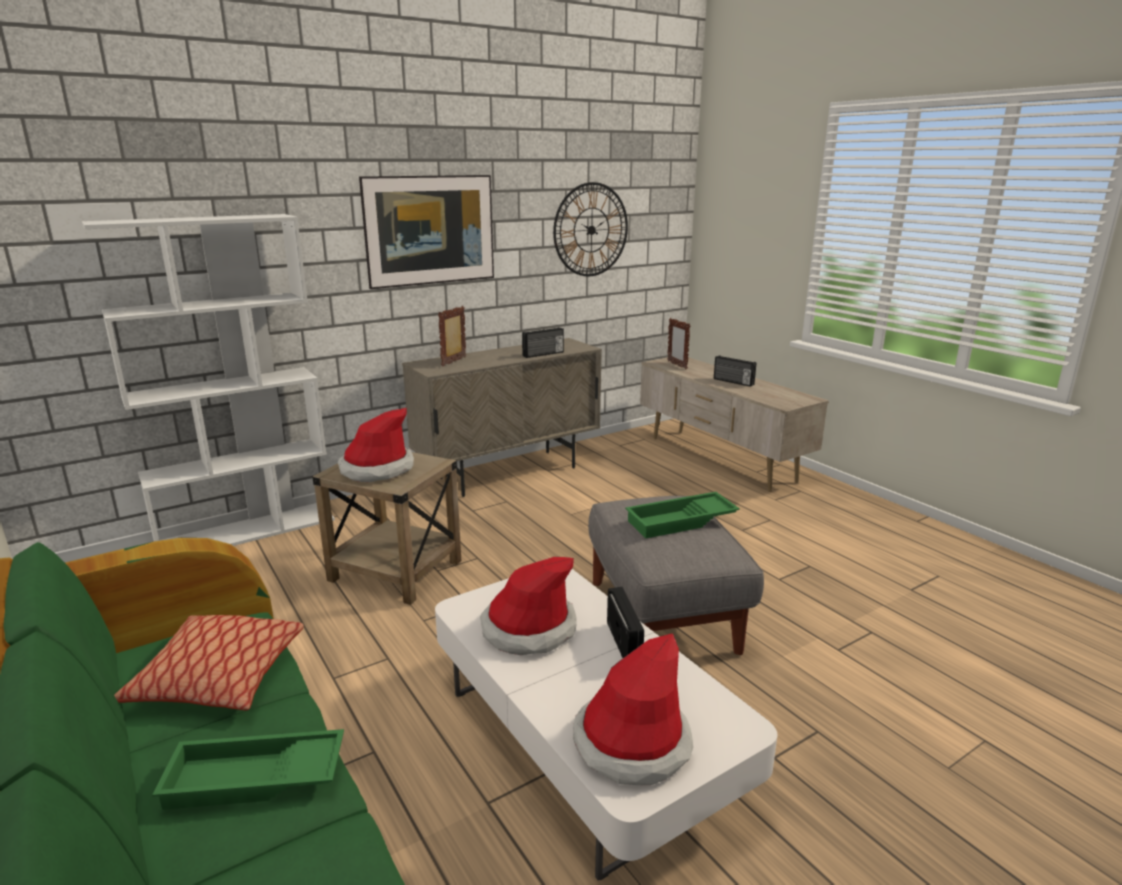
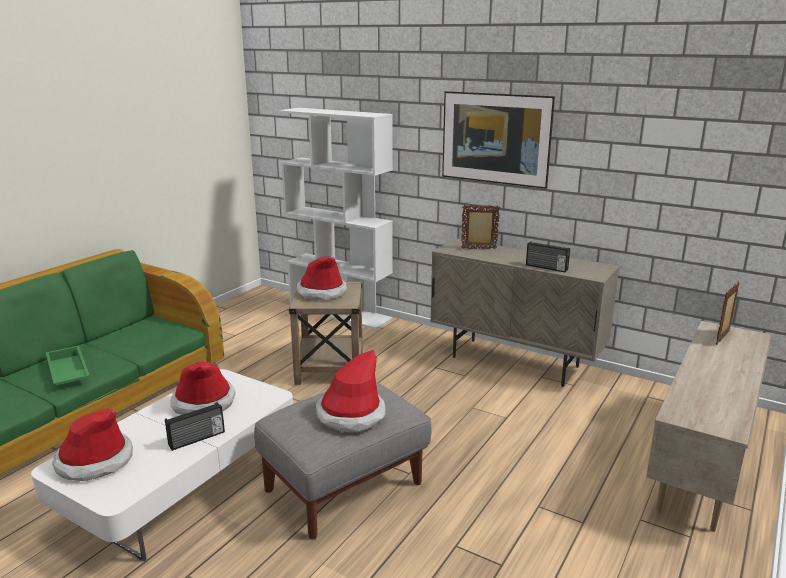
camera: 65 degrees right, 0 degrees up
(219, 677) = (141, 342): pillow -> none
(591, 230) = (670, 161): wall clock -> none
(681, 522) = (351, 415): green tray -> hat
(733, 382) = (715, 376): radio -> none

